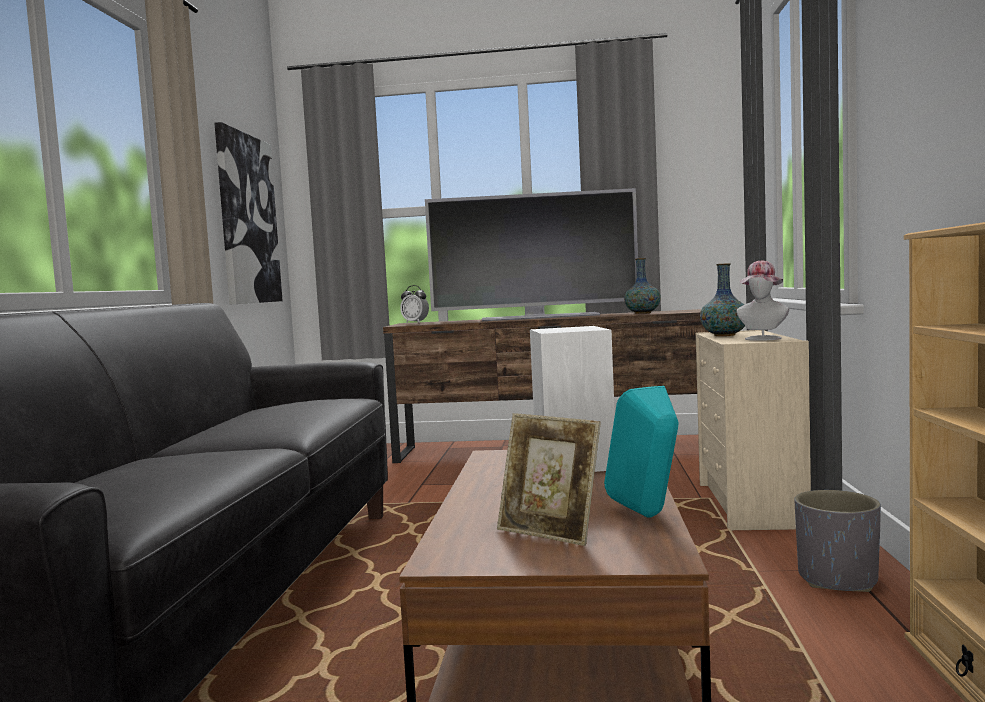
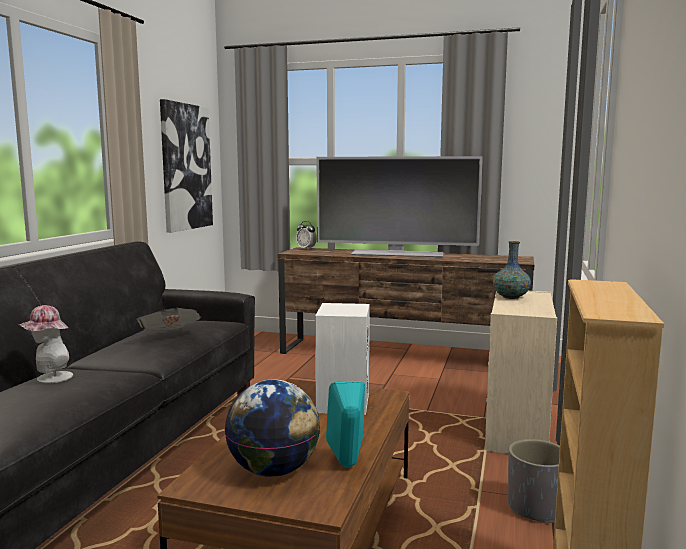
camera: 10 degrees right, 5 degrees up
(290, 412) = (170, 337): none -> newspaper
(550, 532) = (274, 471): picture frame -> globe
(643, 313) = (477, 258): vase -> none
(762, 339) = (528, 309): hat -> hat (50, 378)

